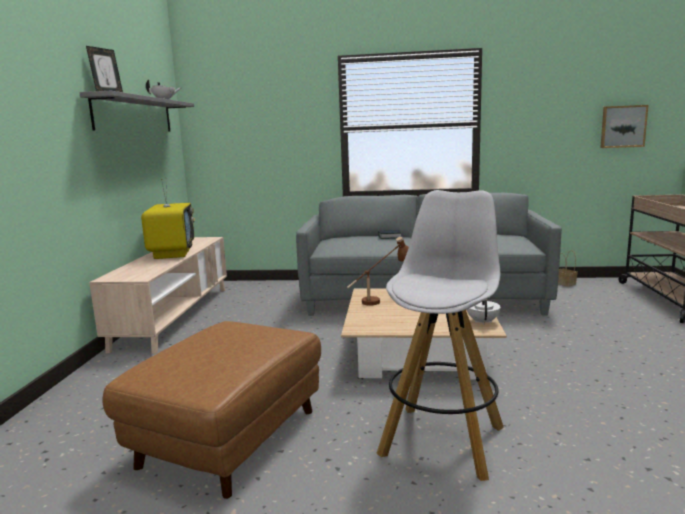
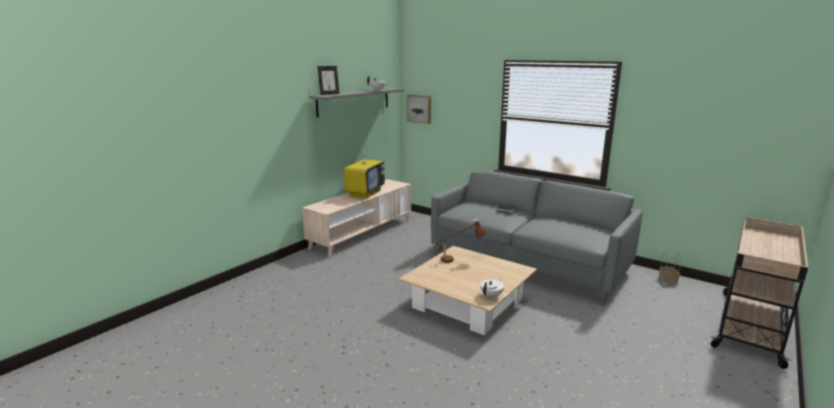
camera: 30 degrees right, 5 degrees up
(229, 437) = (315, 318): brown ottoman -> none
(443, 439) = (410, 360): white stool -> none
(622, 126) = (756, 147): picture -> picture (419, 109)

